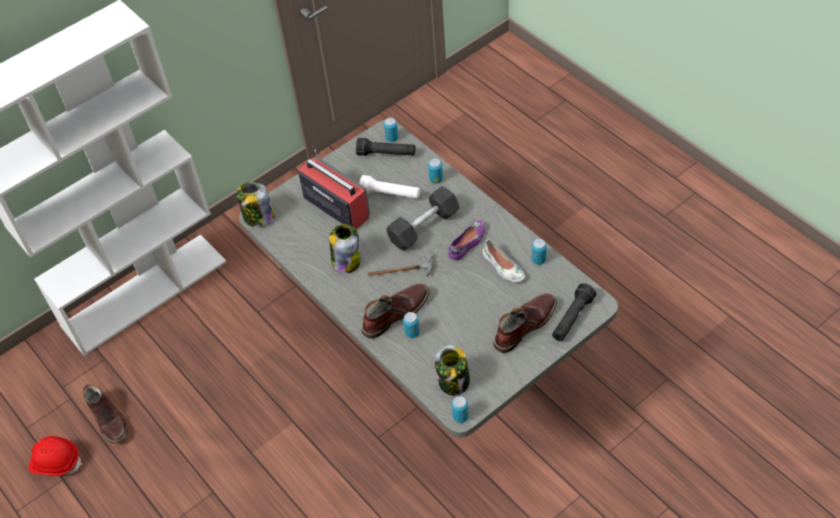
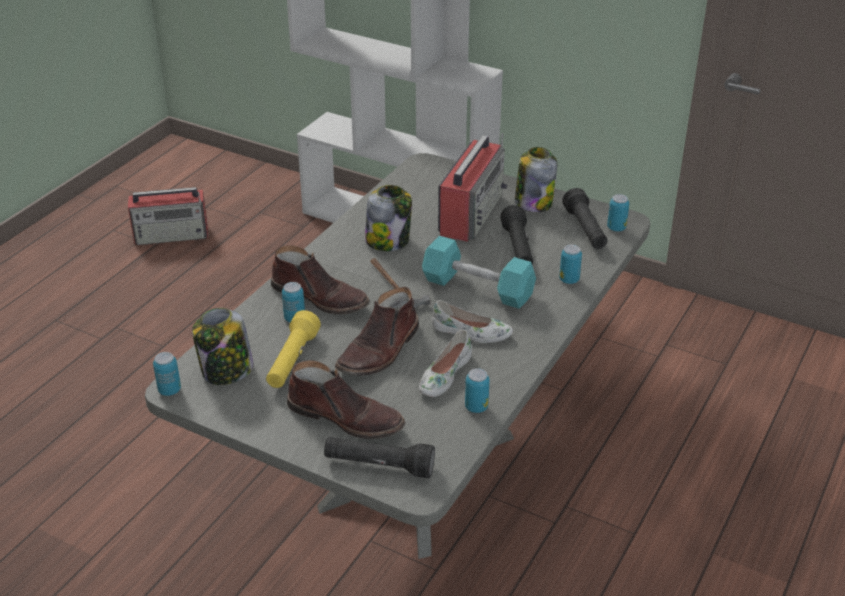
camera: 65 degrees right, 15 degrees down
(56, 462) = (172, 235): red hard hat -> radio
(109, 419) = (232, 251): brown boot -> brown boot (380, 351)
(258, 217) = (422, 165): jar -> jar (533, 202)
(390, 194) = (518, 249): white flashlight -> black flashlight
(424, 227) = (478, 288): black dumbbell -> turquoise dumbbell
(458, 343) = (292, 361): none -> yellow flashlight
(468, 243) = (471, 332): purple shoe -> white shoe

